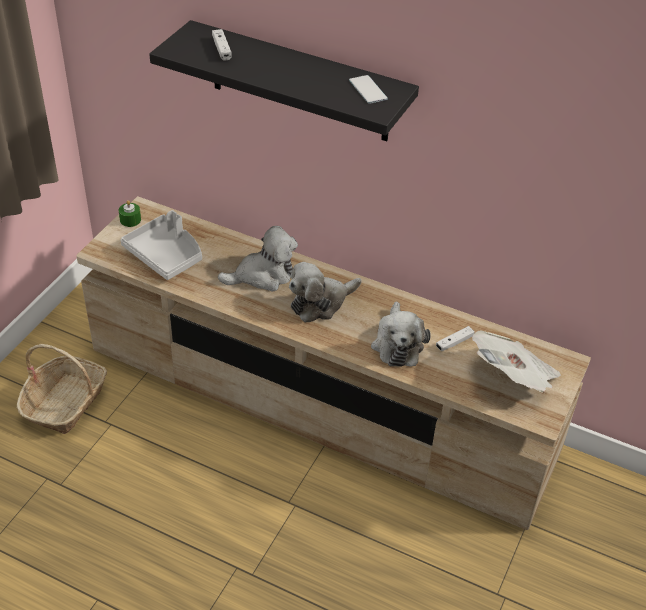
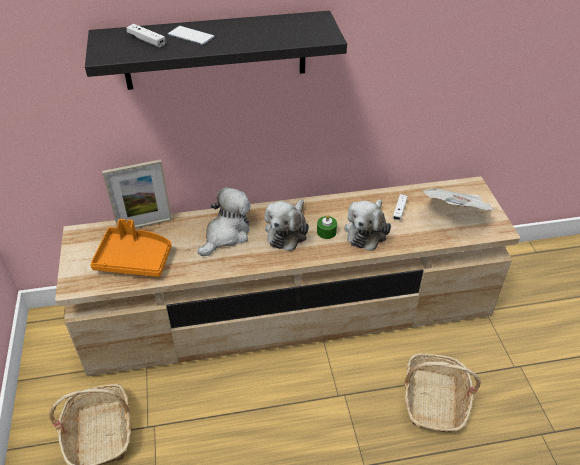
camera: 35 degrees left, 0 degrees up
(130, 220) = (76, 247): green candle -> green candle (326, 232)
(165, 255) = (134, 259): grey tray -> orange tray
(202, 229) = (145, 225): none -> picture frame
(368, 90) = (300, 25): phone -> phone (191, 36)
(376, 567) = (434, 400): none -> basket
(397, 344) = (367, 231): plush toy -> plush toy turned 60 degrees clockwise

